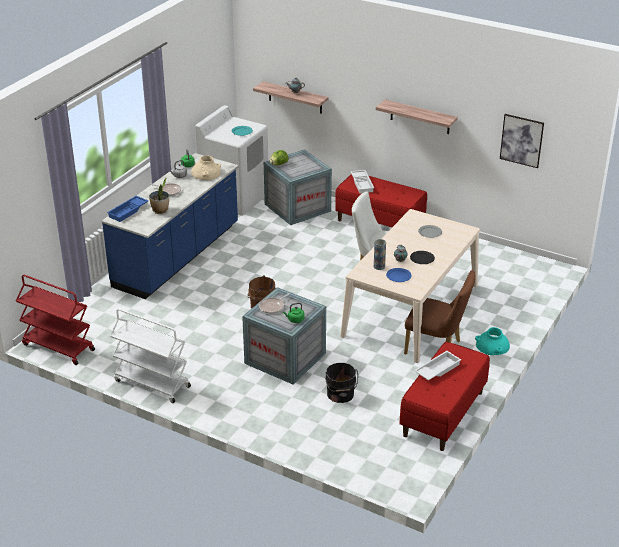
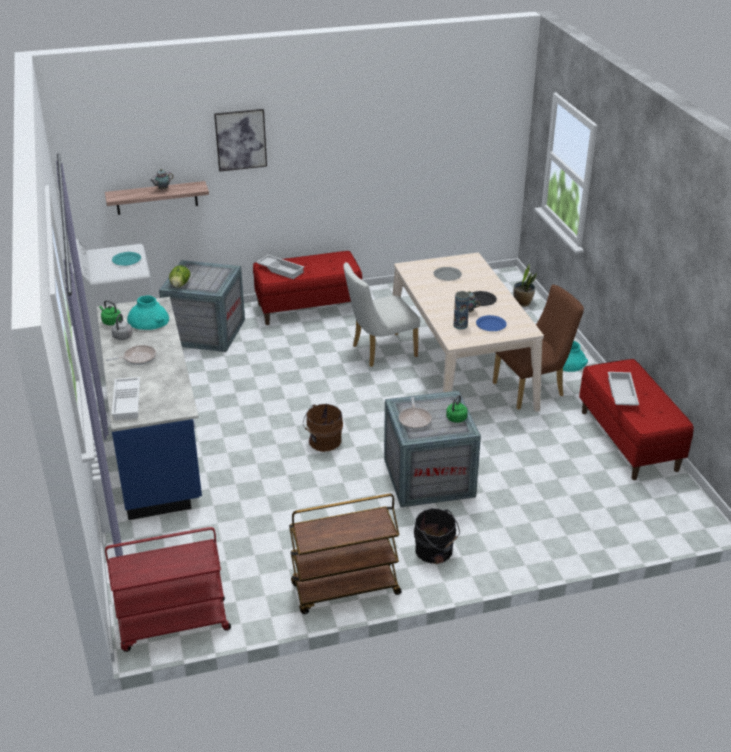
camera: 45 degrees left, 0 degrees up
(128, 211) = (128, 402): blue tray -> white tray
(151, 383) = (345, 590): white cart -> brown cart
(160, 210) = (165, 382): potted plant -> potted plant (522, 303)
(206, 173) = (148, 320): beige vase -> turquoise vase
(340, 395) = (529, 479): black bucket -> black bucket (435, 551)
(420, 117) = (330, 164): shelf -> none
(521, 140) = (452, 150): picture -> picture (240, 139)

